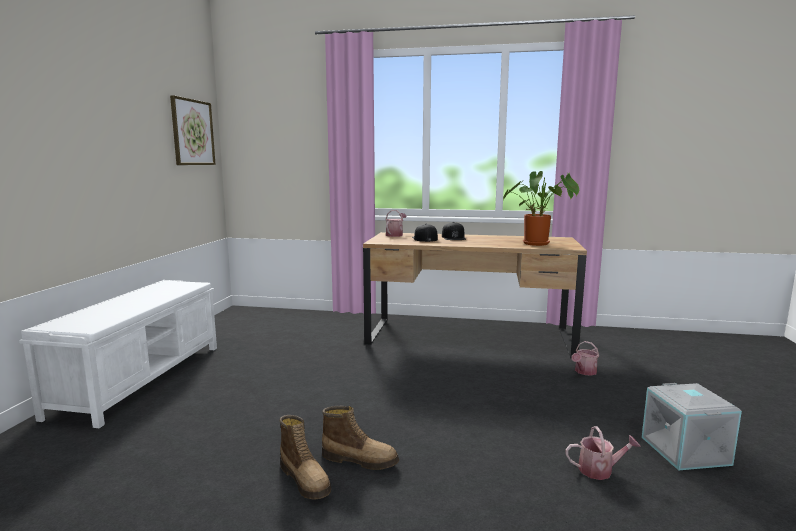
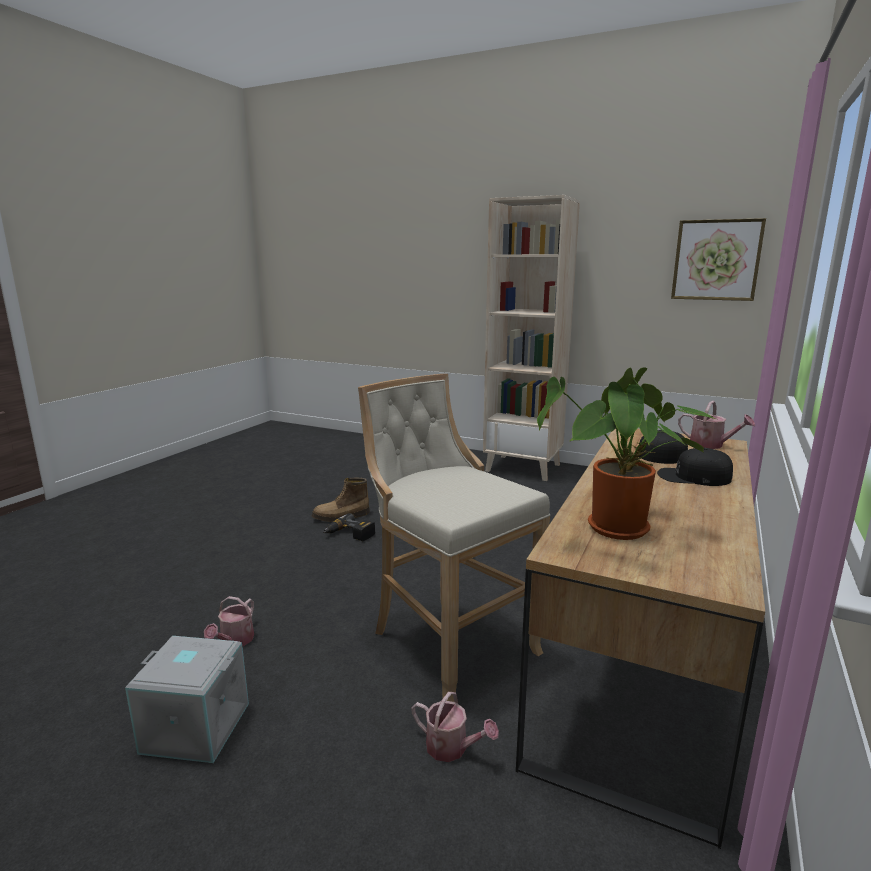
camera: 105 degrees right, 5 degrees up
(142, 378) = (523, 468): white bench -> beige bookcase
(360, 459) = (349, 535): boot -> power drill
(505, 382) = (447, 643): none -> beige stool
(584, 372) = (452, 748): watering can -> watering can turned 150 degrees clockwise

